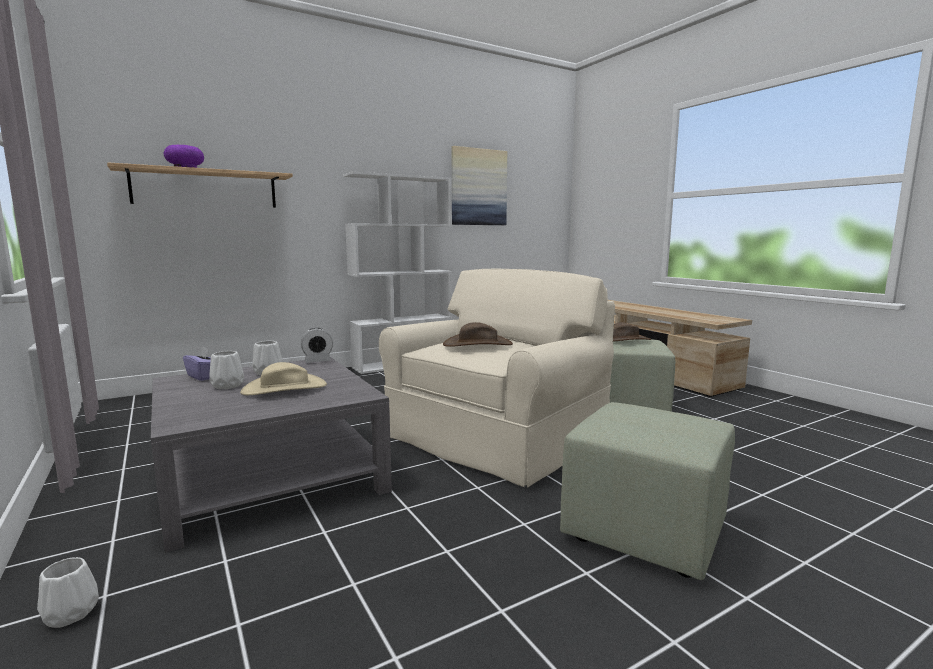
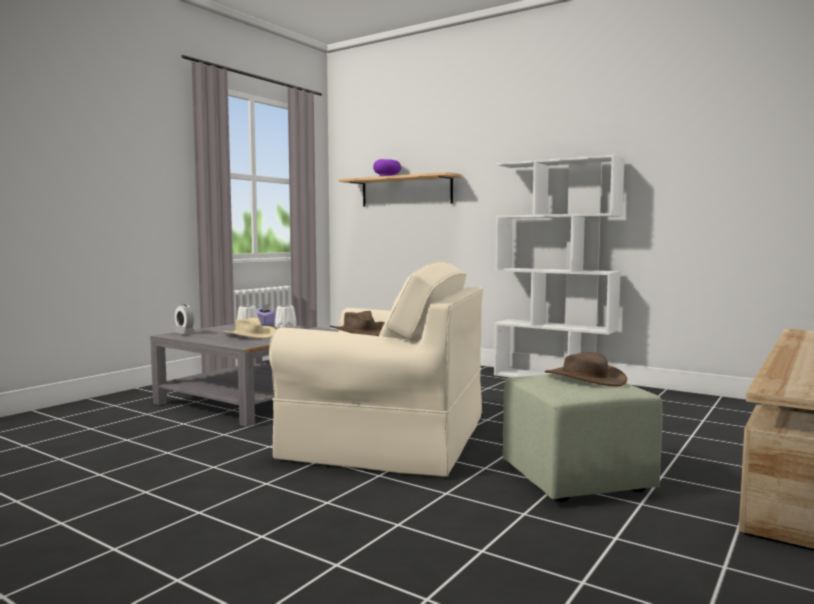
camera: 65 degrees right, 5 degrees down
(71, 614) = (100, 405): white vase -> none
(317, 361) = (328, 330): alarm clock -> alarm clock (184, 333)
(478, 187) = (694, 159): picture -> none
(642, 531) = (217, 506): green ottoman -> none

